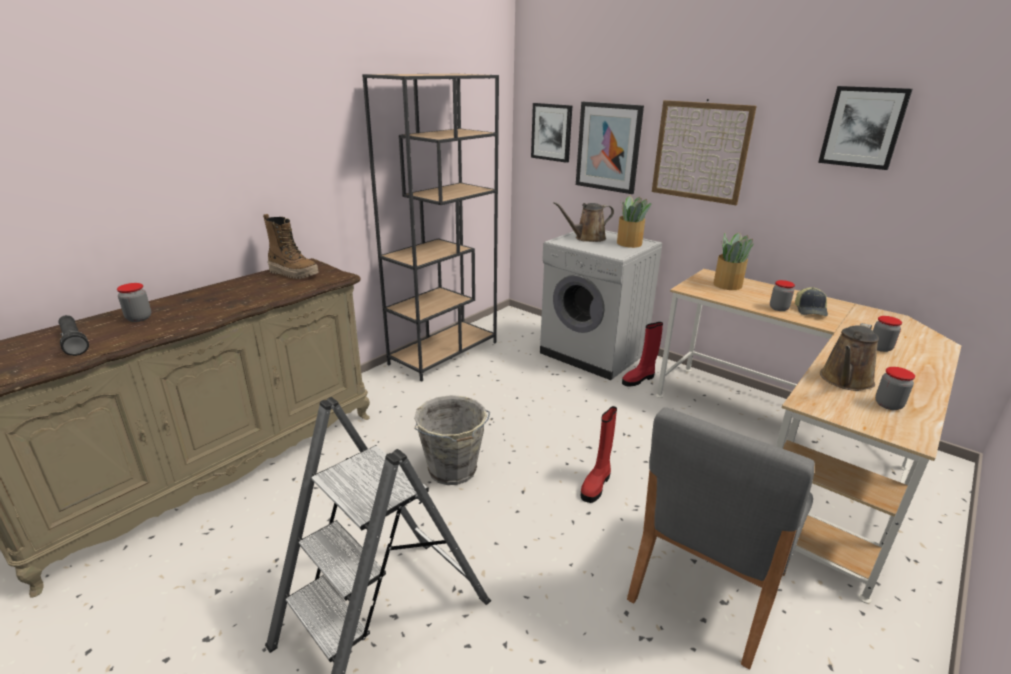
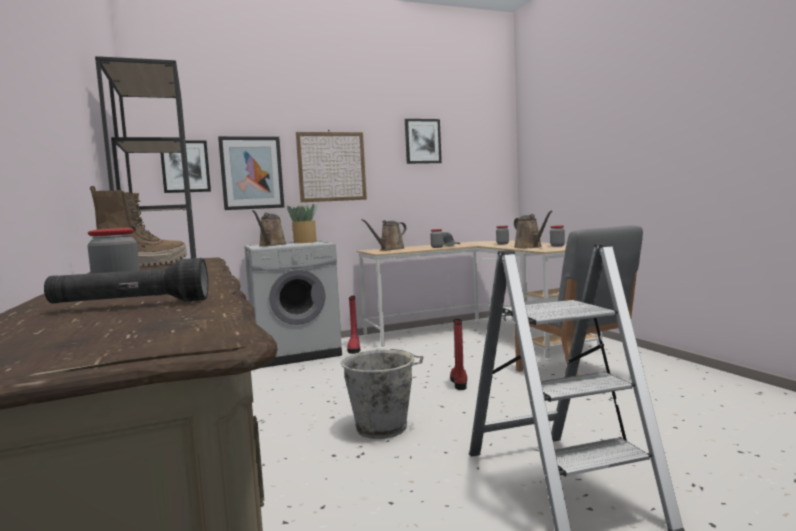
camera: 60 degrees left, 20 degrees down
(596, 485) = (459, 383): red boot -> red boot turned 150 degrees counterclockwise
(728, 284) = (390, 249): potted plant -> brown watering can

